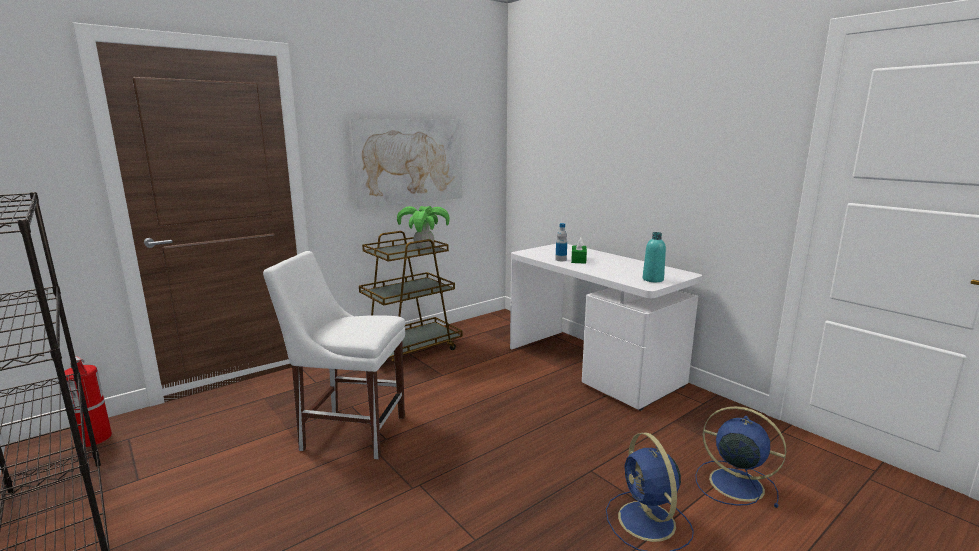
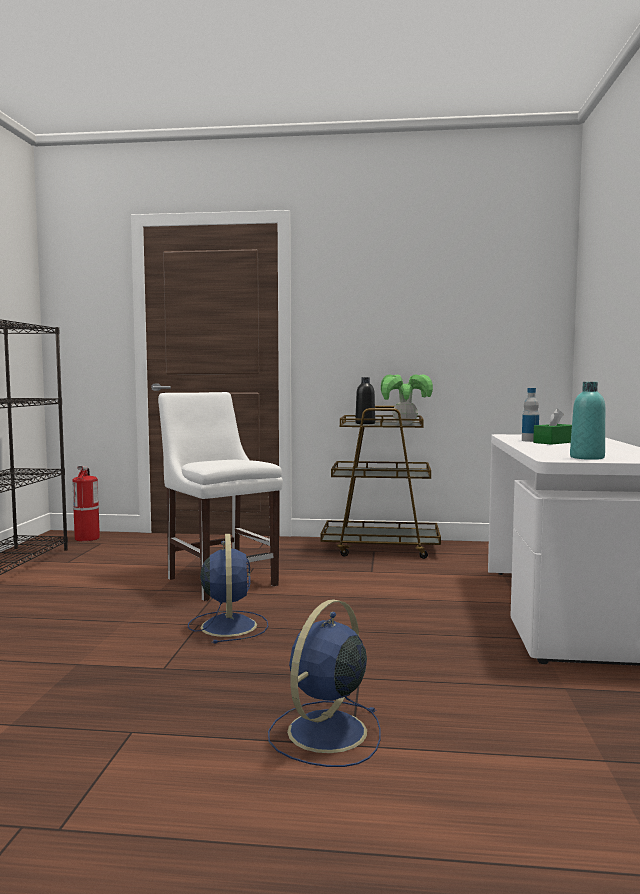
camera: 45 degrees right, 10 degrees down
(393, 252) = (365, 423): none -> black bottle
(409, 161) = (417, 327): picture -> none
(733, 483) = (515, 764): blue fan -> blue fan (228, 625)

